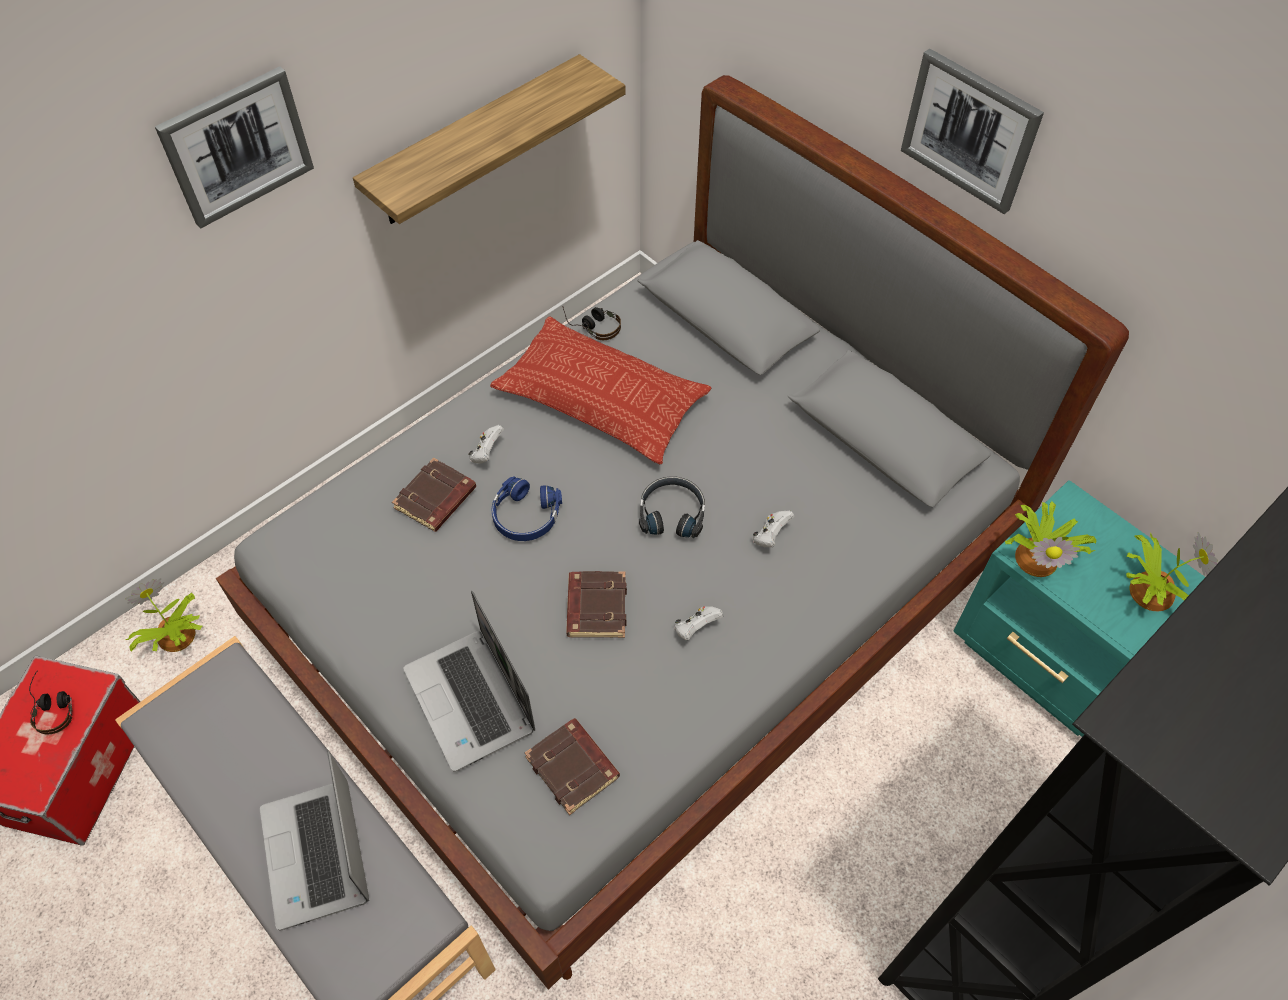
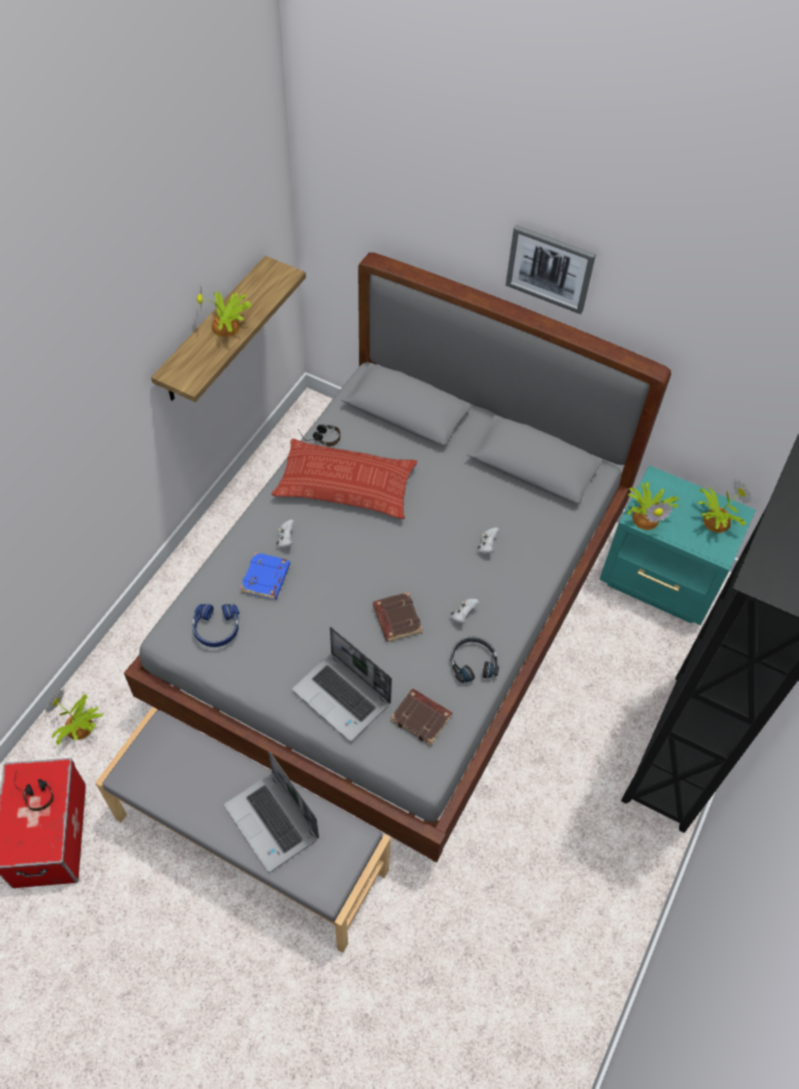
camera: 20 degrees left, 0 degrees up
(237, 146) = (92, 378): picture -> none
(436, 499) = (266, 579): brown book -> blue book
(485, 135) = (227, 327): none -> potted plant
(525, 516) = (329, 574): blue headphones -> blue headphones (216, 629)
(672, 512) = (421, 547): black headphones -> black headphones (472, 662)

